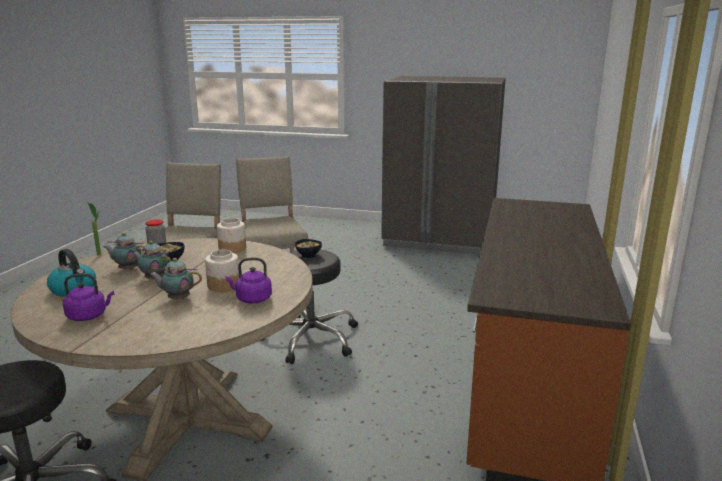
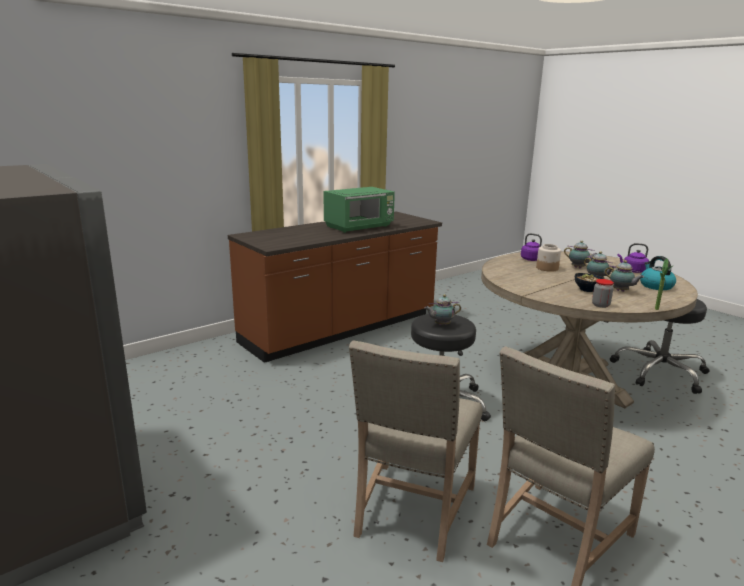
camera: 145 degrees left, 0 degrees up
(232, 248) = (530, 288): jar -> none
(308, 256) = (441, 325): bowl -> teapot
(530, 249) = (359, 227): none -> green microwave

